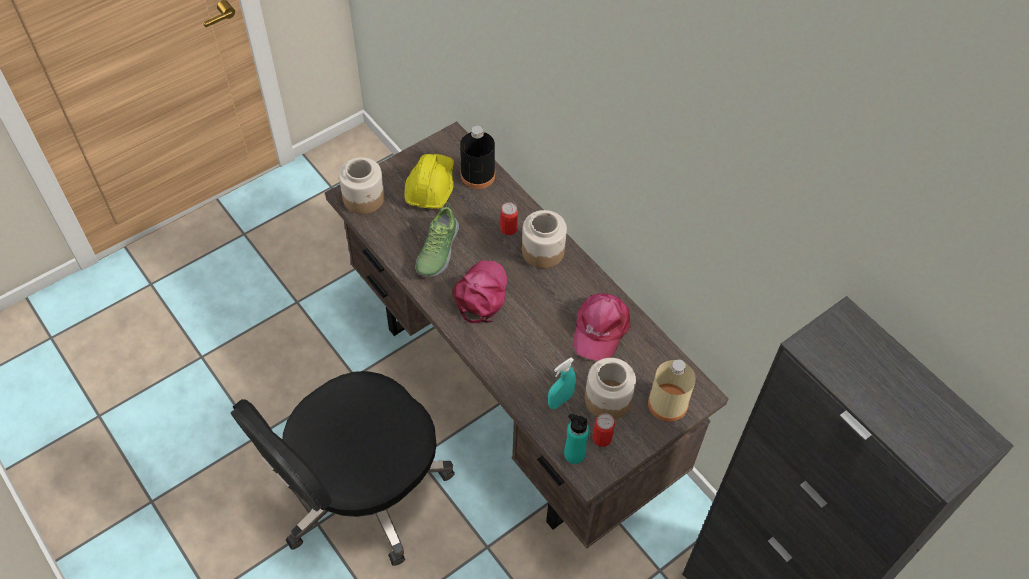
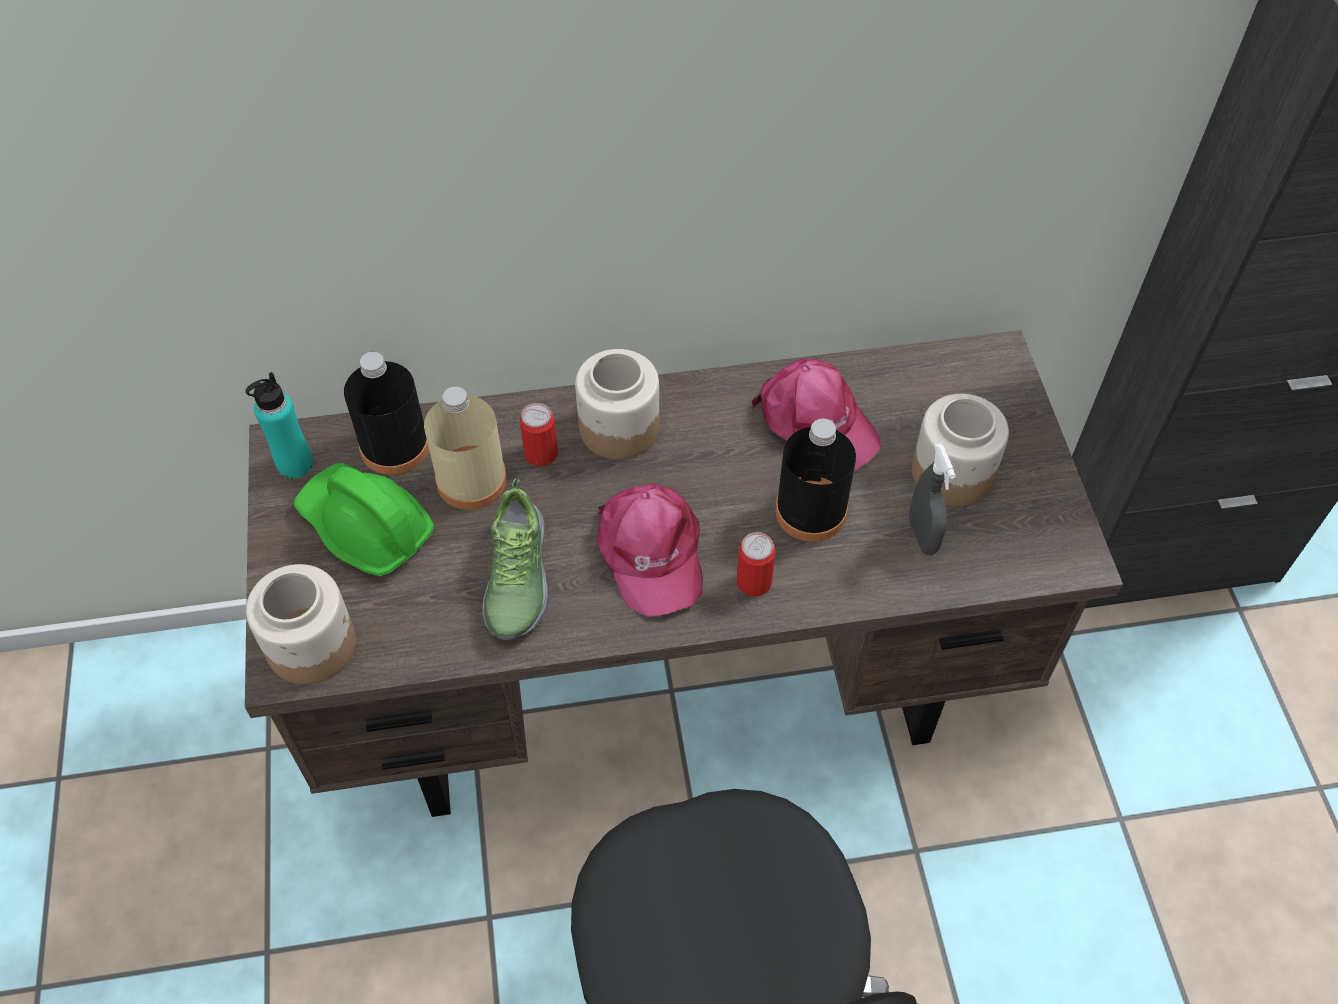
camera: 60 degrees left, 0 degrees up
(430, 186) = (365, 526): yellow hard hat -> green hard hat
(437, 251) = (515, 579): shoe -> shoe turned 45 degrees clockwise
(481, 294) = (650, 553): pink cap -> pink cap turned 150 degrees counterclockwise
(544, 347) = (810, 511): none -> black bottle
(560, 400) = (922, 535): turquoise spray bottle -> grey spray bottle
(574, 454) = (1031, 562): turquoise bottle -> turquoise bottle (294, 464)
(602, 438) = (1019, 513): can -> can (754, 582)
(667, 404) = (996, 403): beige bottle -> beige bottle (471, 480)

